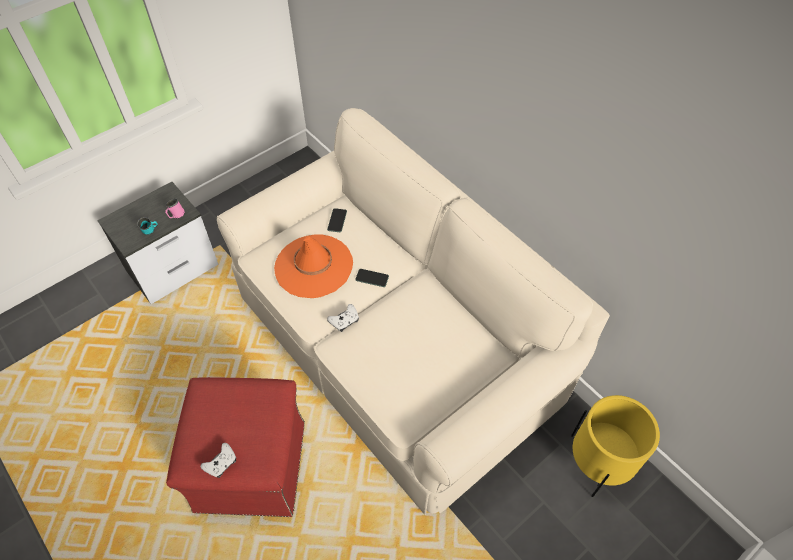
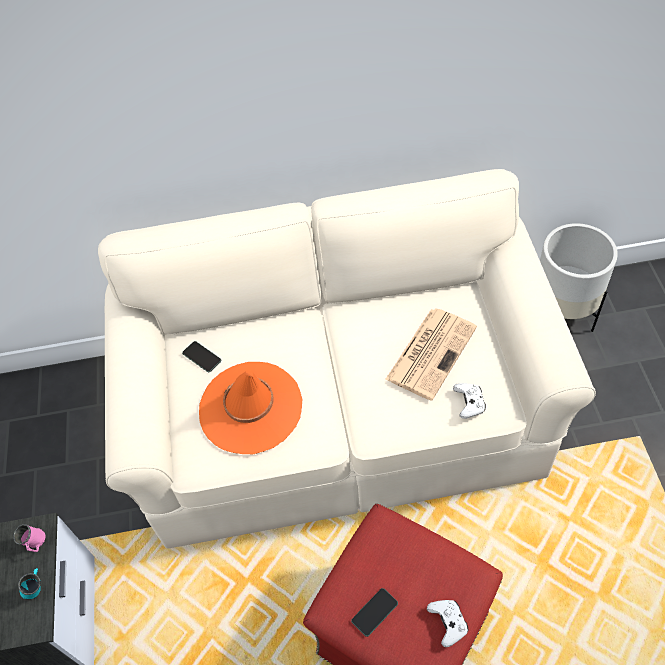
camera: 55 degrees left, 0 degrees up
(344, 321) = (345, 409): white game controller -> white game controller (469, 403)
(372, 278) = (307, 358): phone -> phone (374, 612)
(424, 352) = (431, 352): none -> newspaper
(599, 462) = (562, 308): yellow planter -> white planter

